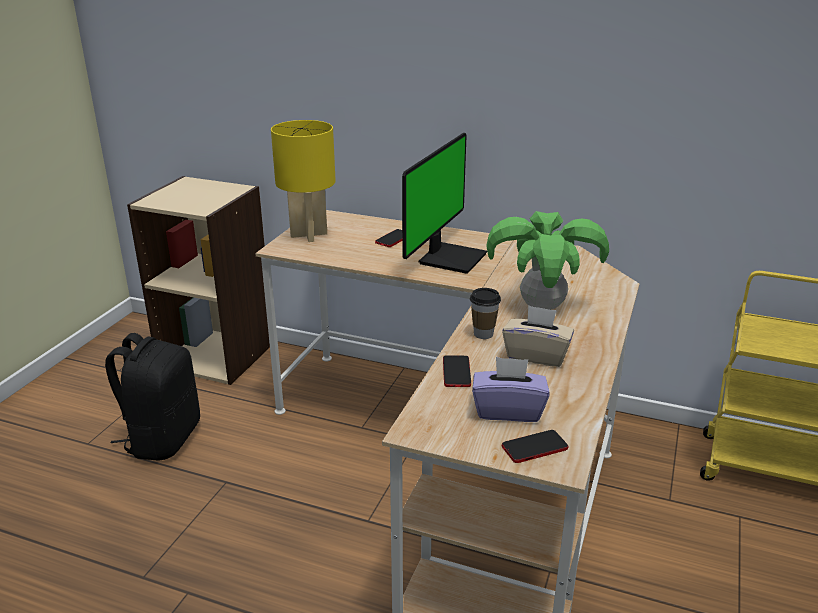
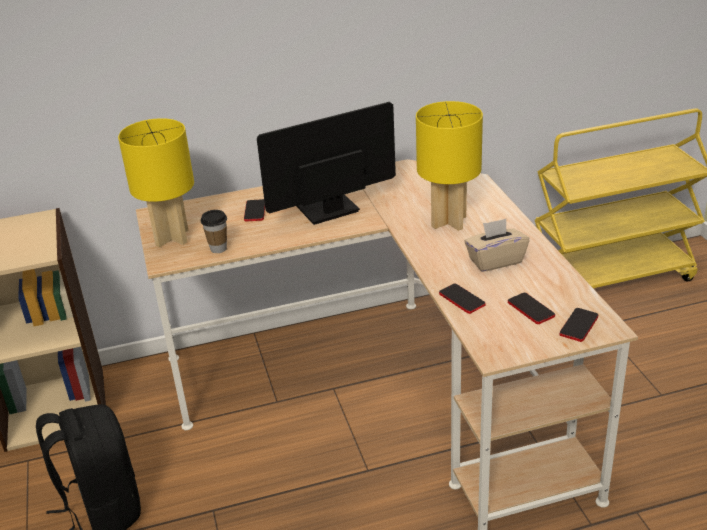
camera: 35 degrees left, 5 degrees up
(450, 258) = (326, 209): monitor -> monitor turned 105 degrees counterclockwise
(483, 334) = (439, 262): cup -> cup (218, 249)
(508, 410) = (531, 309): purple tissue box -> phone
(542, 306) = (449, 221): potted plant -> yellow table lamp

